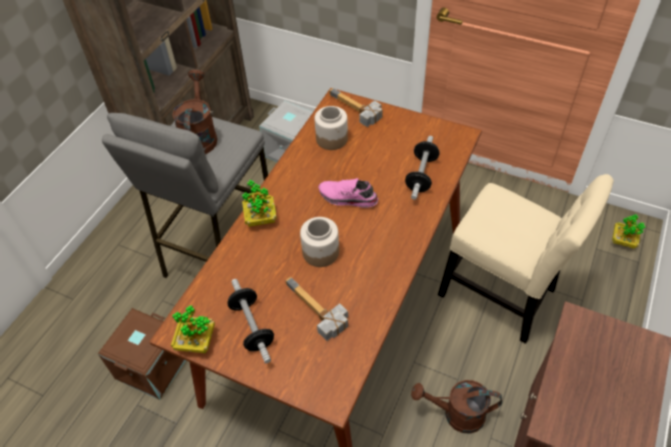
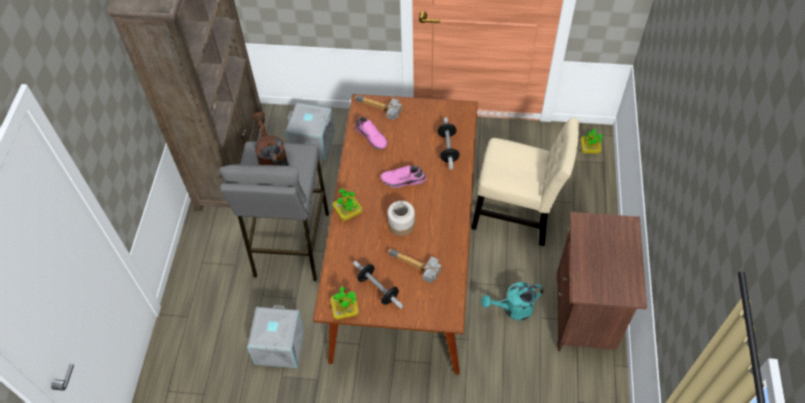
camera: 20 degrees left, 5 degrees up
(152, 365) = (278, 345): brown storage box -> grey storage box
(332, 139) = (372, 136): jar -> pink shoe
(456, 414) = (513, 309): brown watering can -> turquoise watering can

